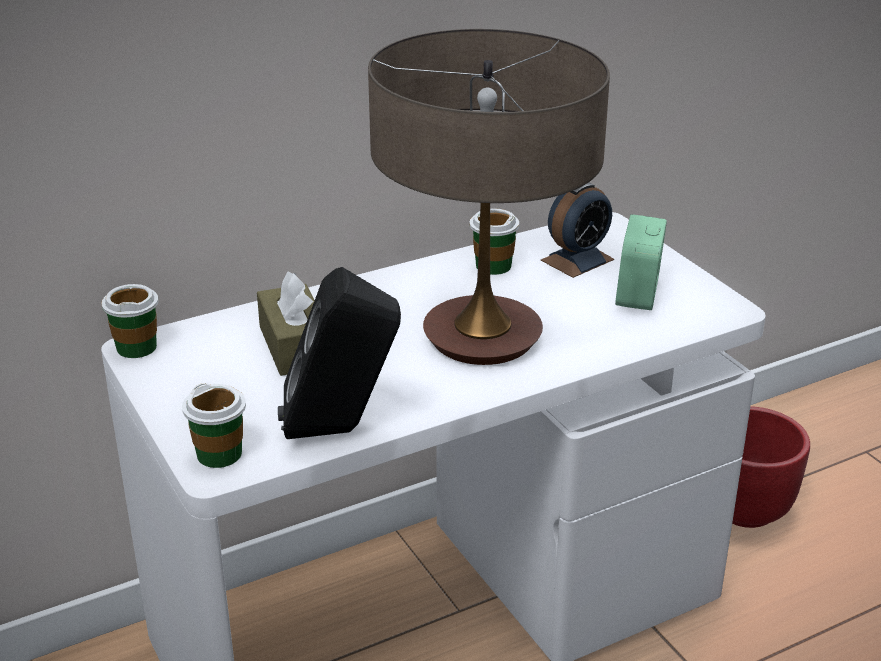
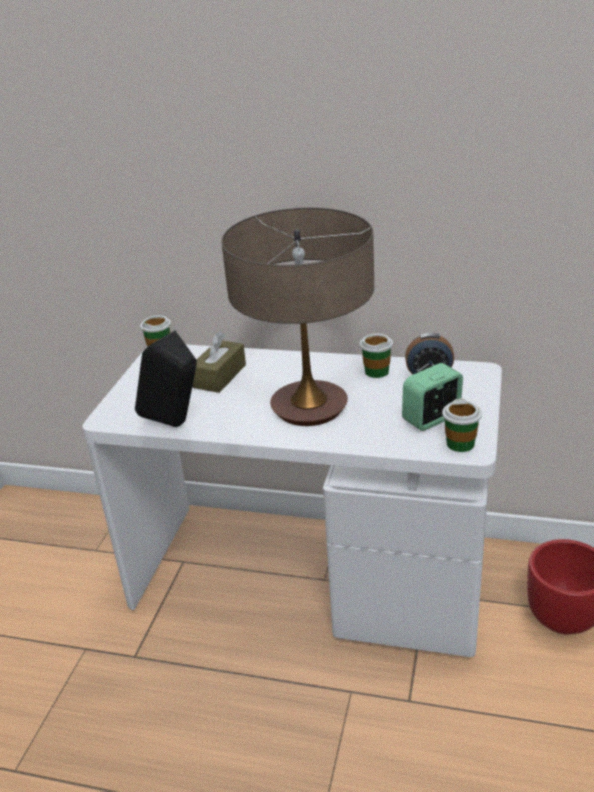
camera: 45 degrees right, 0 degrees up
(219, 454) = (117, 413): cup -> cup (460, 444)

